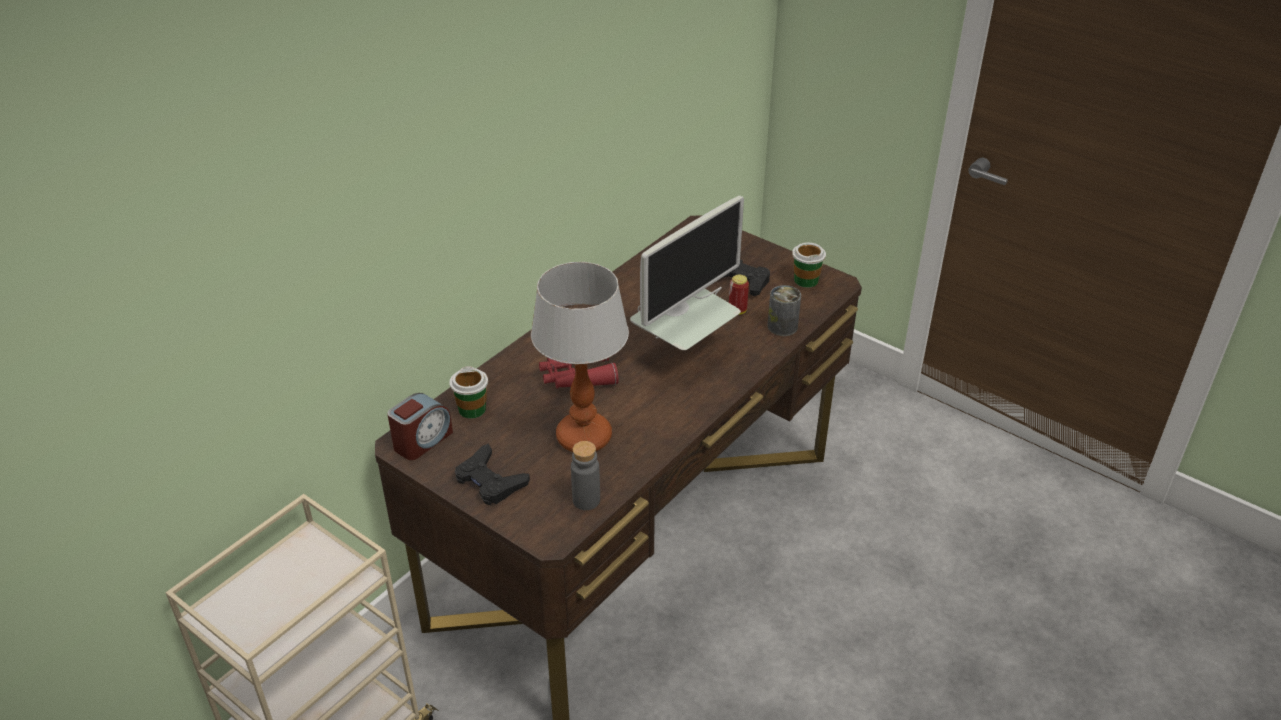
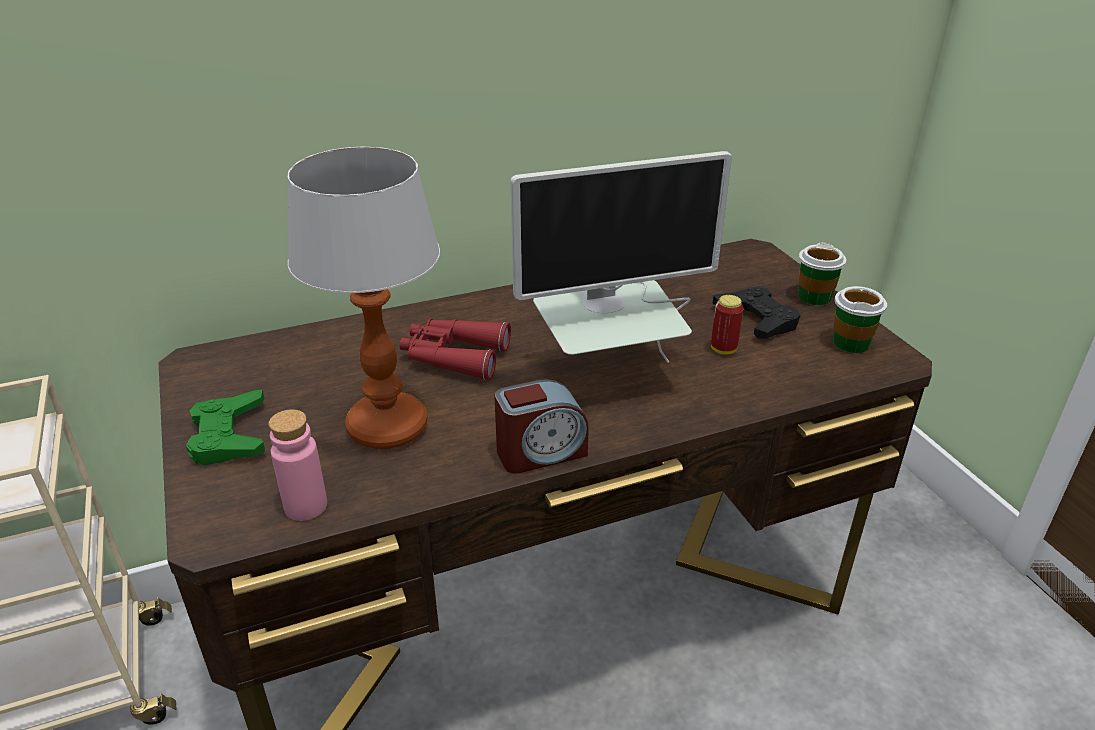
camera: 30 degrees right, 5 degrees down
(422, 441) = (217, 365): alarm clock -> alarm clock (540, 452)
(472, 409) = (303, 352): cup -> cup (814, 297)
(490, 481) = (229, 436): black game controller -> green game controller
(586, 500) = (306, 506): grey bottle -> pink bottle
(782, 326) = (771, 386): can -> none

